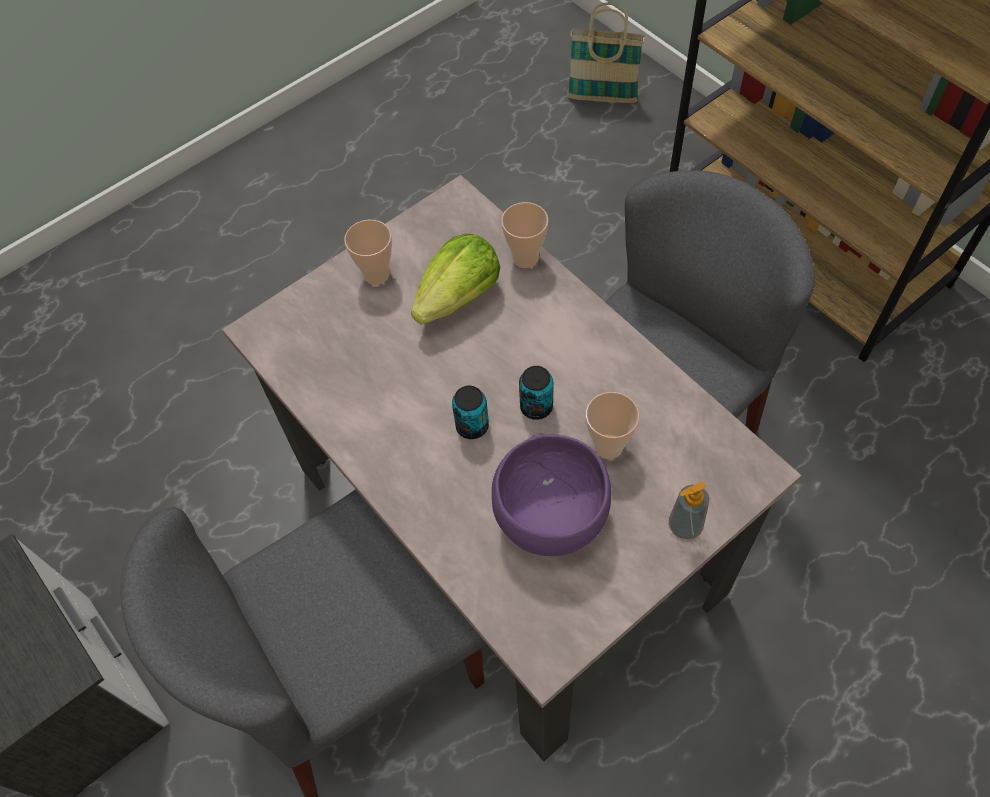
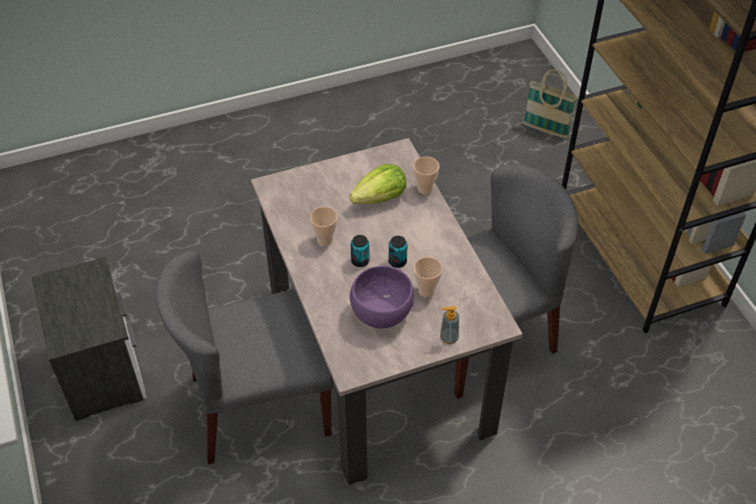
camera: 15 degrees right, 10 degrees down
(376, 275) = (341, 175): cup -> cup (325, 240)

